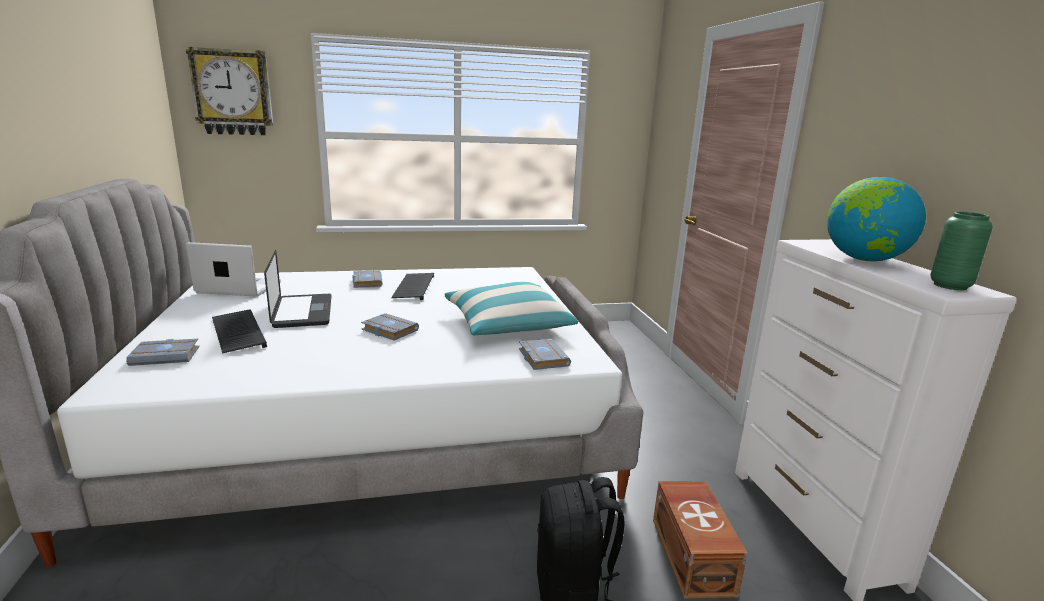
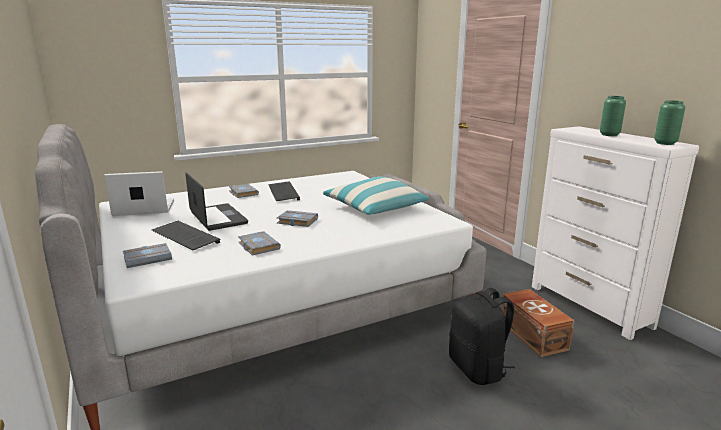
camera: 15 degrees left, 0 degrees up
(233, 92) = (97, 48): wall clock -> none
(541, 358) = (417, 224): grey book -> grey book (257, 246)
(864, 259) = (609, 135): globe -> green vase

